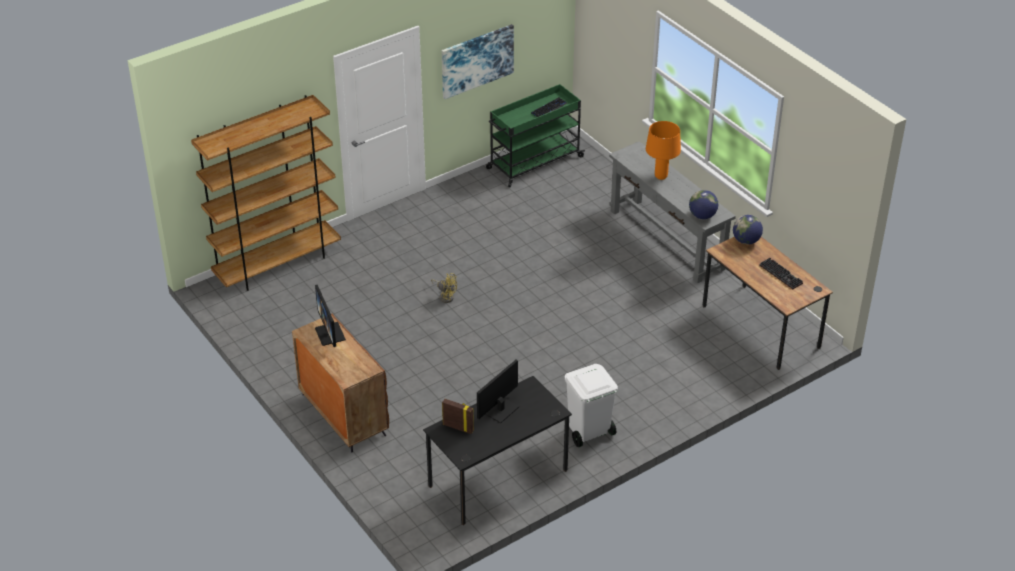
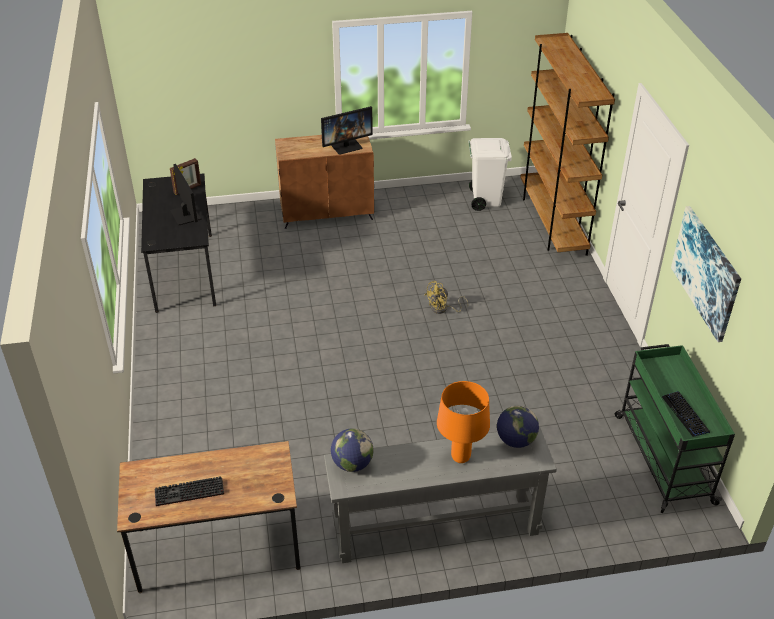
camera: 115 degrees right, 0 degrees up
(330, 334) = (346, 146): monitor -> monitor turned 150 degrees clockwise
(588, 432) = (186, 341): white trash can -> white trash can (485, 200)
(746, 241) = (275, 488): globe -> globe (515, 440)

